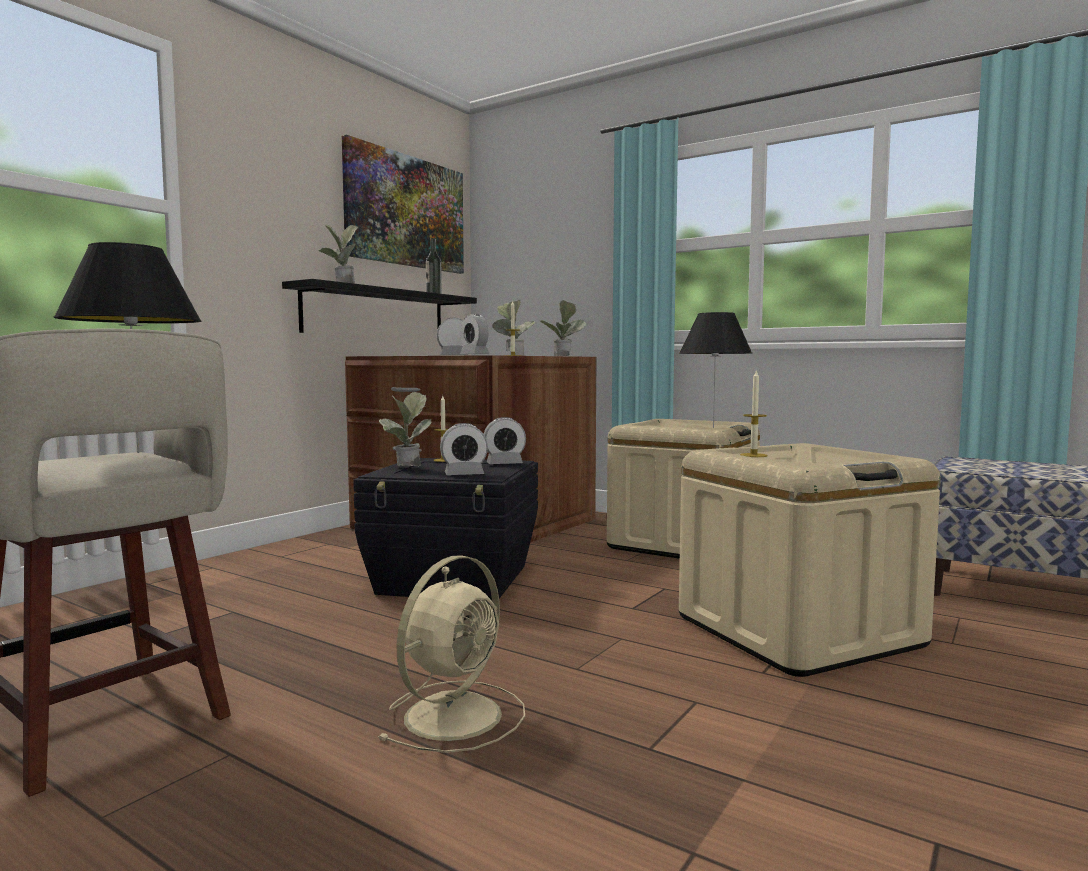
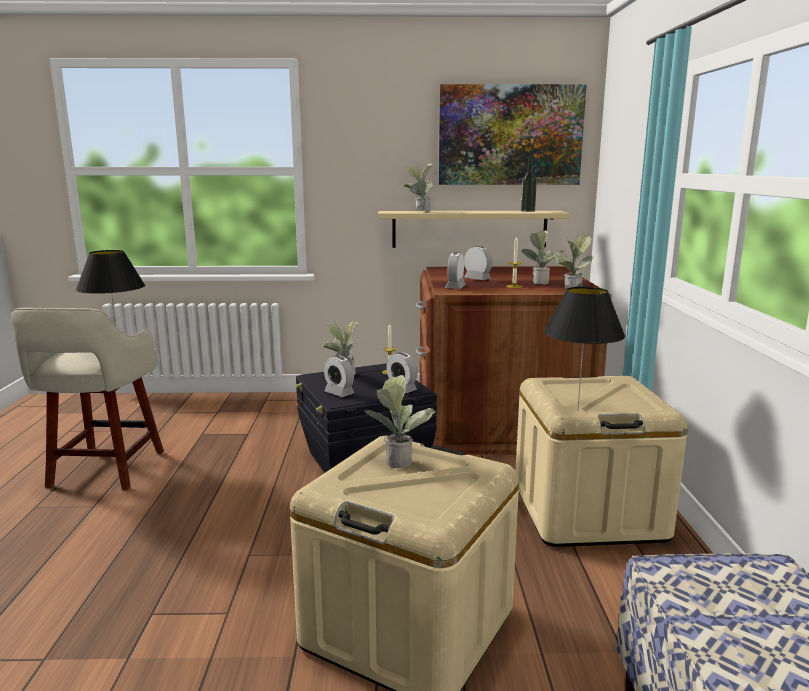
camera: 55 degrees right, 10 degrees up
(376, 313) = (469, 229): black shelf -> beige shelf
(456, 714) = (161, 541): beige fan -> none
(753, 455) = (398, 459): candle -> potted plant

